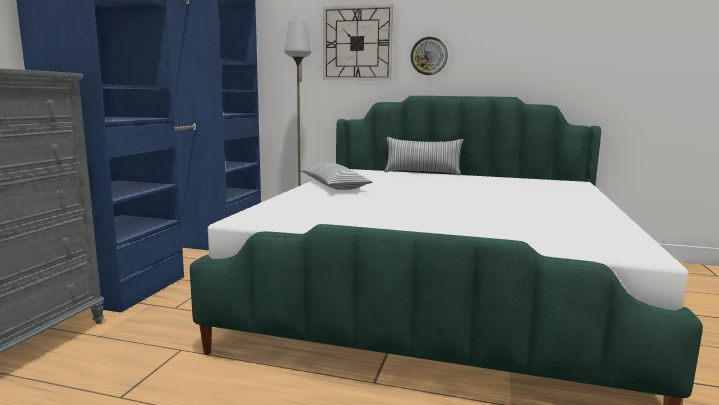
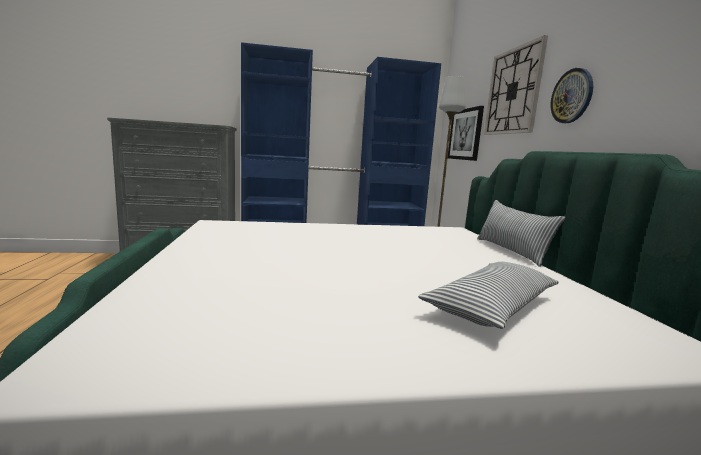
camera: 65 degrees right, 0 degrees up
(282, 78) = (465, 134): none -> picture
(334, 186) = (363, 230): pillow -> pillow (492, 306)

